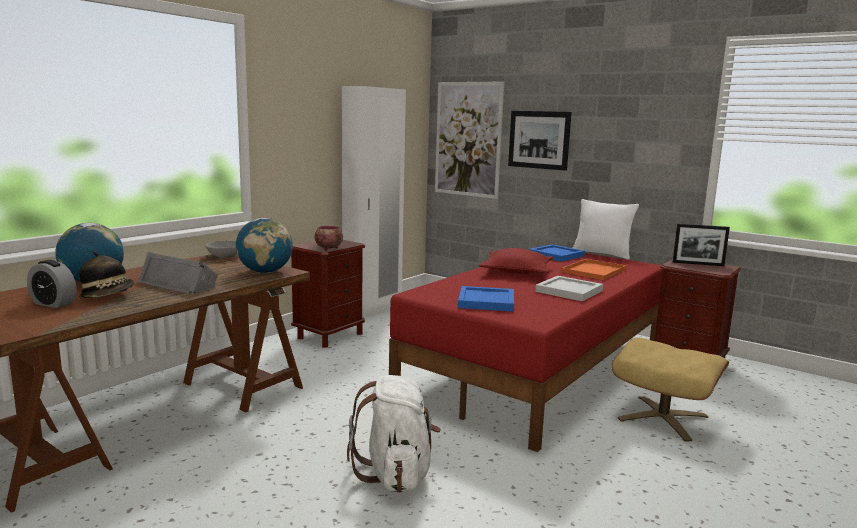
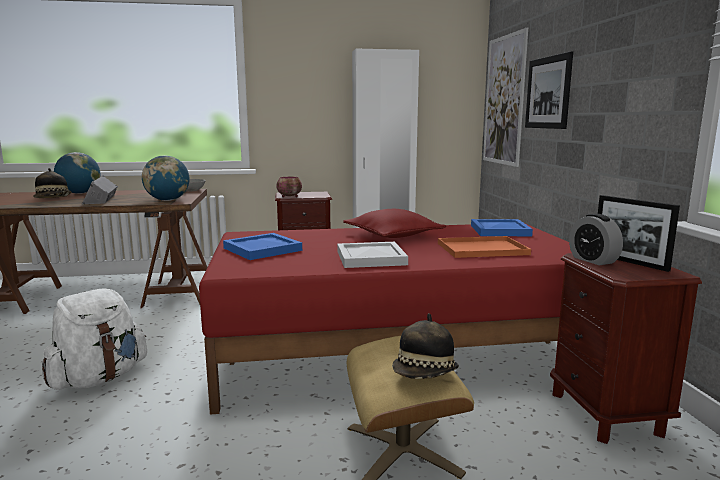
camera: 45 degrees right, 0 degrees up
(53, 304) = (22, 199): alarm clock -> alarm clock (593, 260)
(601, 254) = (565, 238): white pillow -> none
(701, 355) = (425, 375): none -> hat

